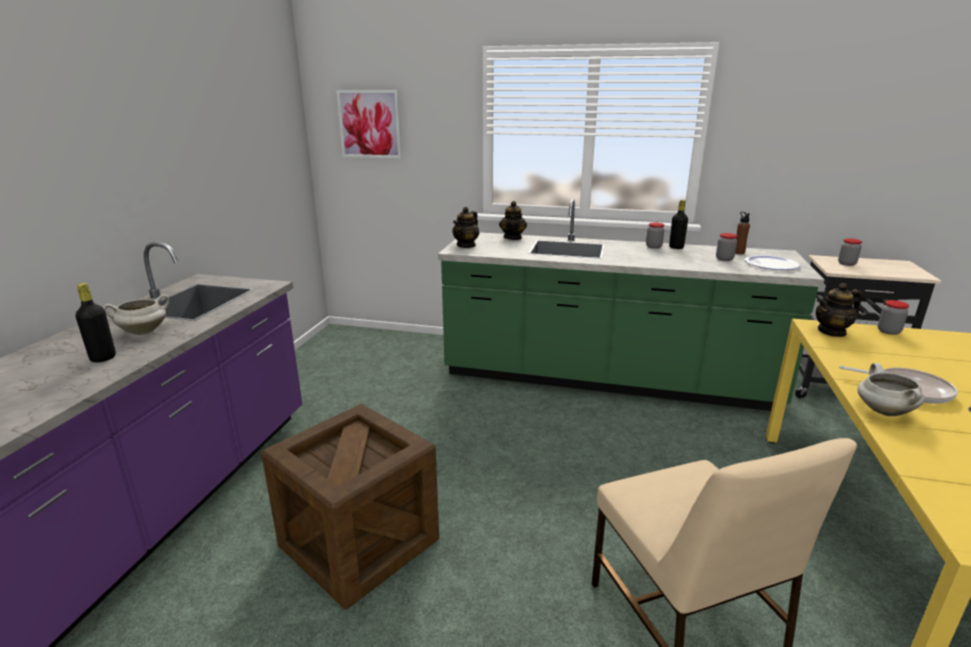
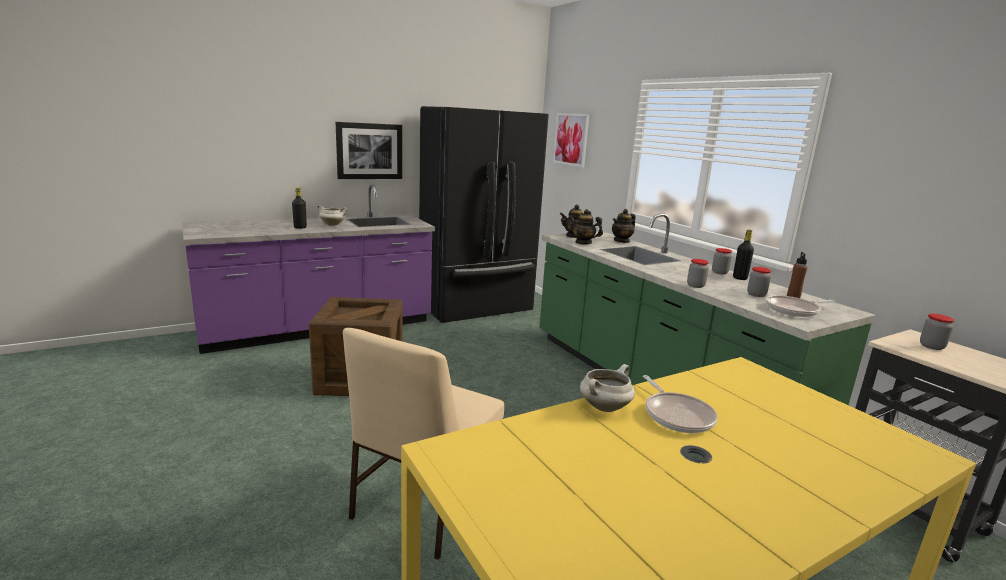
camera: 45 degrees right, 5 degrees down
(119, 184) = (369, 151): none -> picture
(321, 372) = (479, 308): none -> black fridge
(771, 264) = (794, 310): plate -> frying pan
(832, 331) = (747, 374): teapot -> teapot (583, 242)
(888, 331) = (816, 399): jar -> jar (695, 285)

